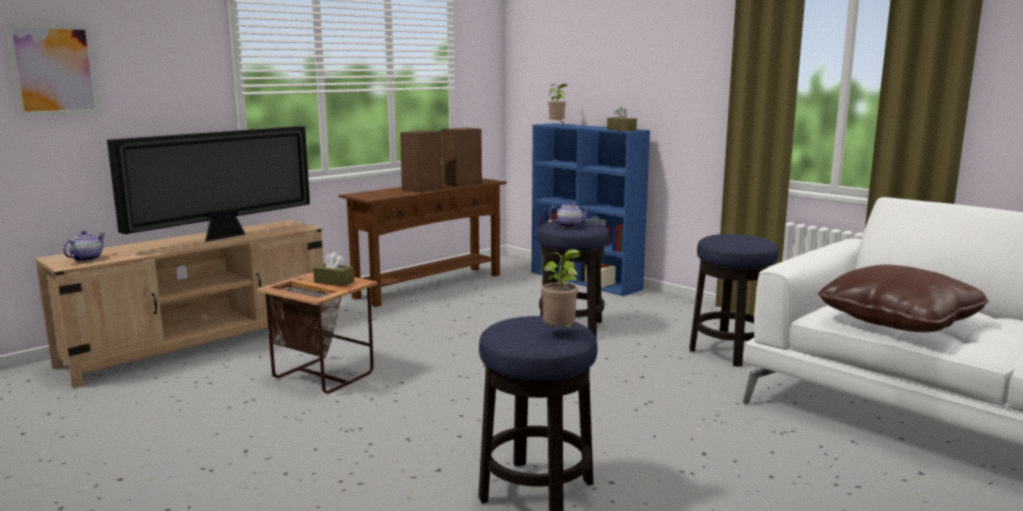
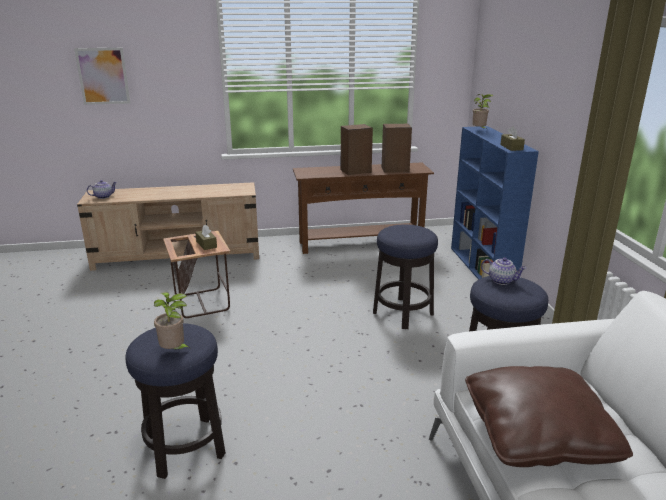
camera: 35 degrees right, 10 degrees up
(225, 236) = (193, 192): television -> none
(569, 226) = (401, 234): teapot -> teapot (501, 280)

